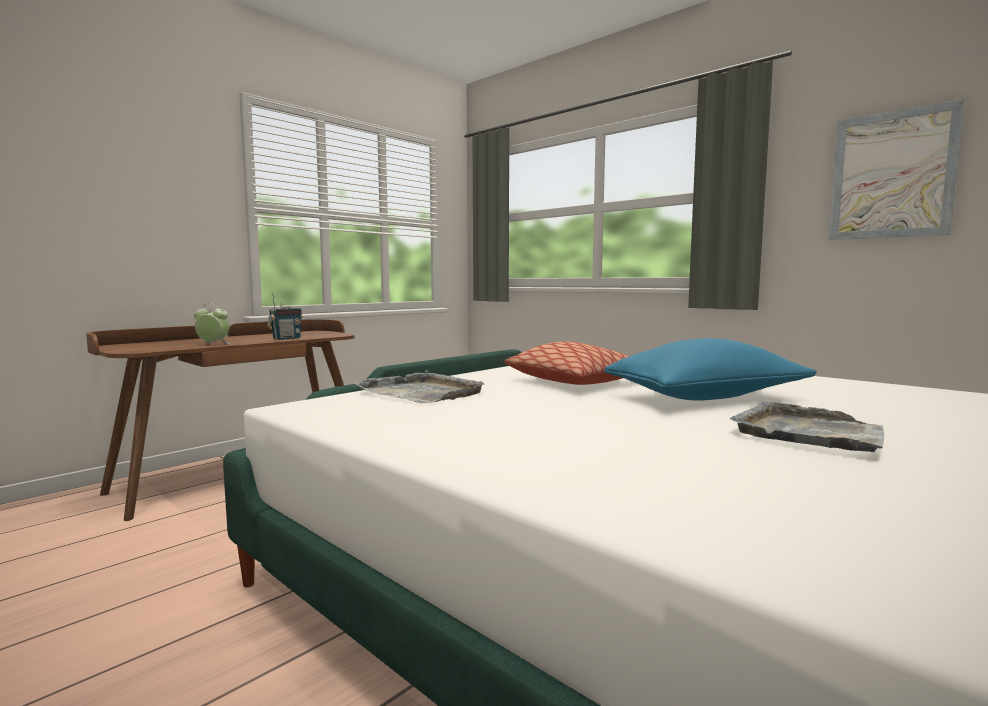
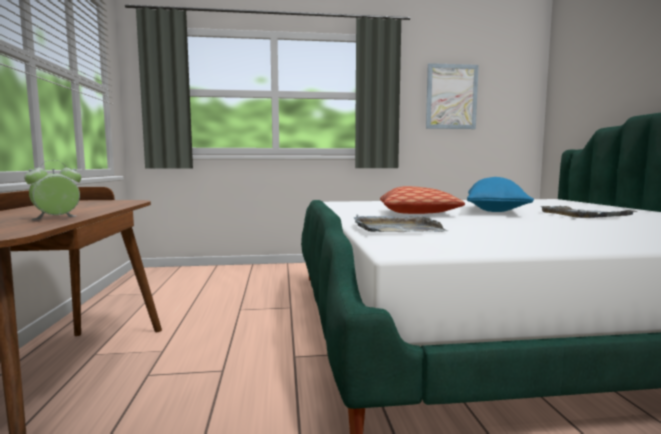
camera: 50 degrees left, 0 degrees up
(286, 338) = (106, 207): radio -> none

